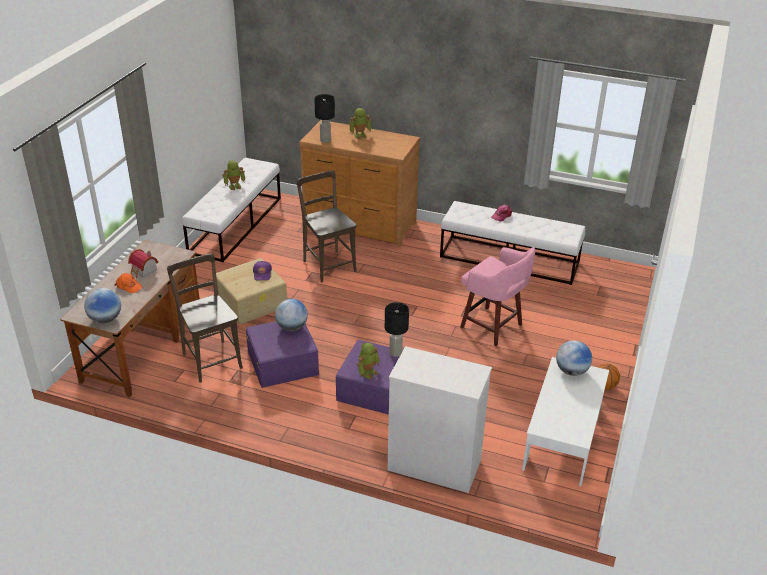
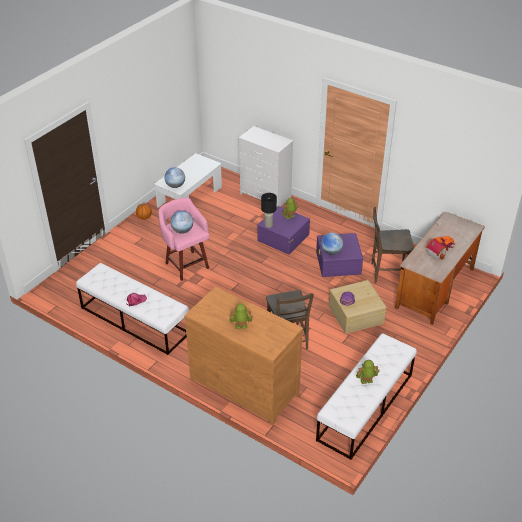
camera: 165 degrees left, 5 degrees up
(105, 319) = (454, 221): globe -> globe (182, 231)
(211, 359) = (386, 273): brown chair -> brown chair turned 105 degrees clockwise
(325, 140) = (277, 324): black table lamp -> none

